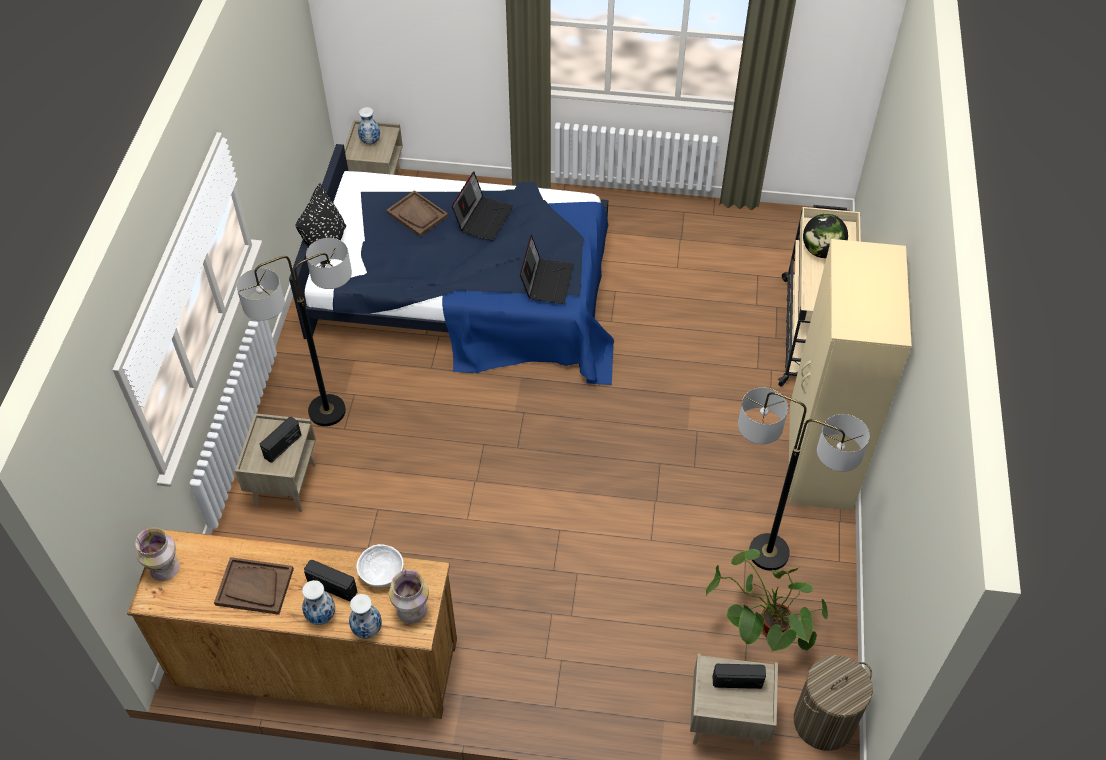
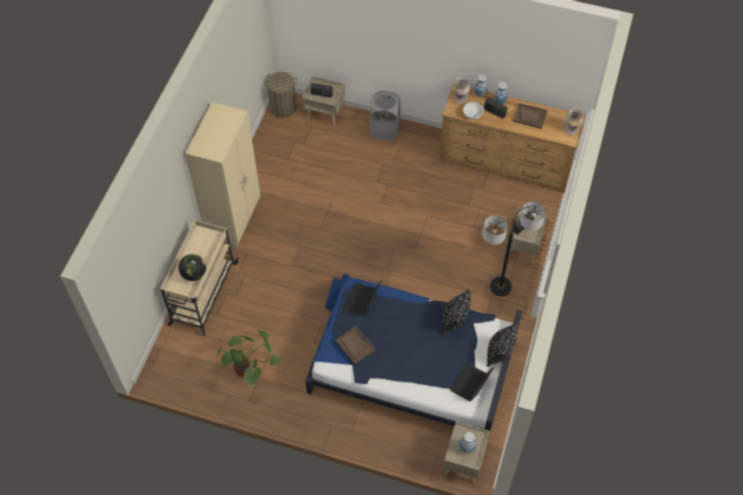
camera: 170 degrees left, 5 degrees up
(398, 273) = (454, 320): none -> black pillow
(417, 215) = (438, 365): brown tray -> brown tray (355, 345)
(483, 217) = (395, 354): laptop -> laptop (471, 384)
(585, 700) = (384, 130): none -> grey laundry basket
(760, 632) = (297, 144): potted plant -> potted plant (250, 370)
(769, 553) = (279, 177): floor lamp -> none

